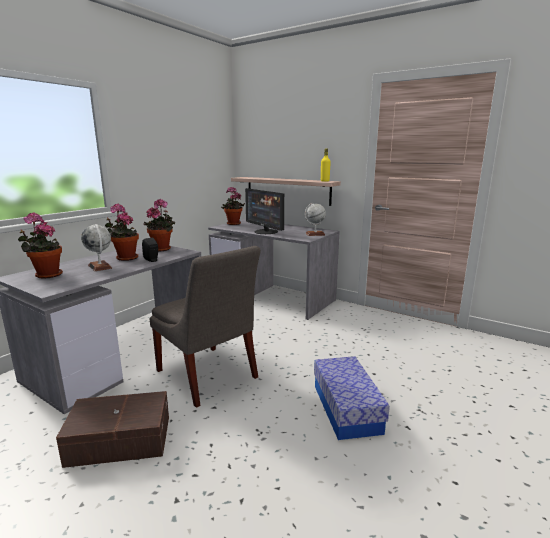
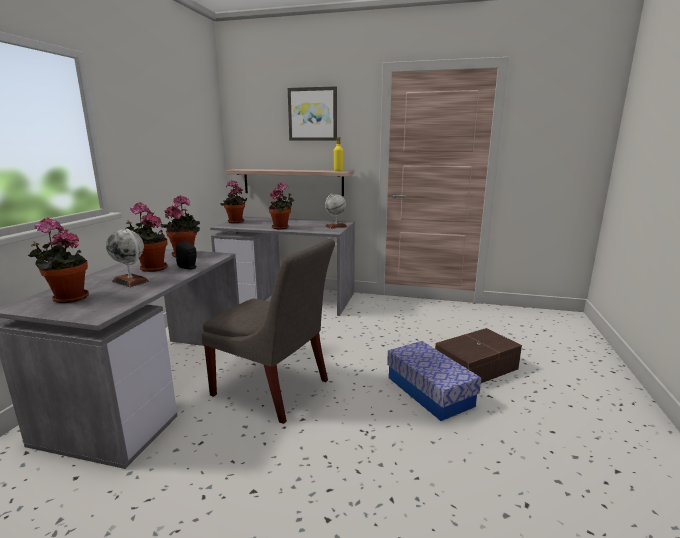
camera: 20 degrees left, 0 degrees up
(119, 439) = (218, 477): brown storage box -> brown storage box (474, 367)
(265, 232) = (282, 227): monitor -> potted plant
(307, 127) = (312, 114): none -> picture

